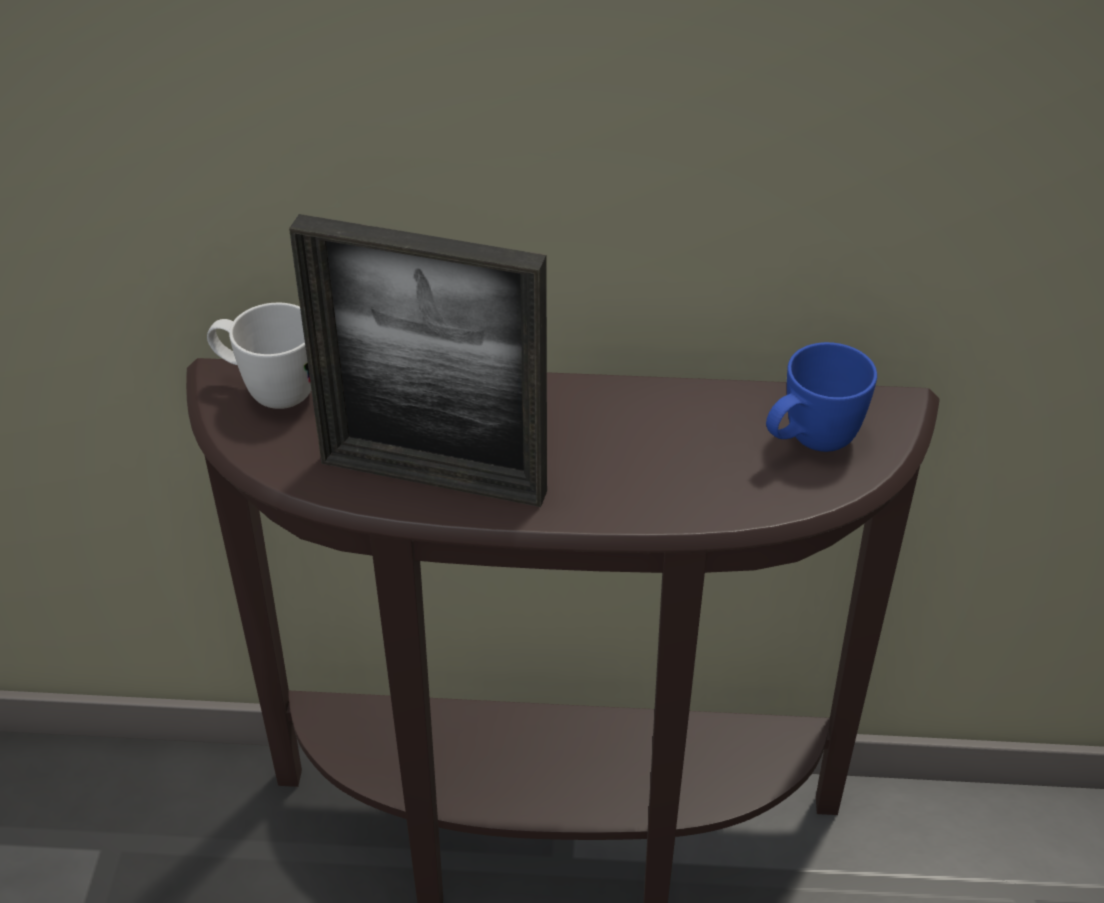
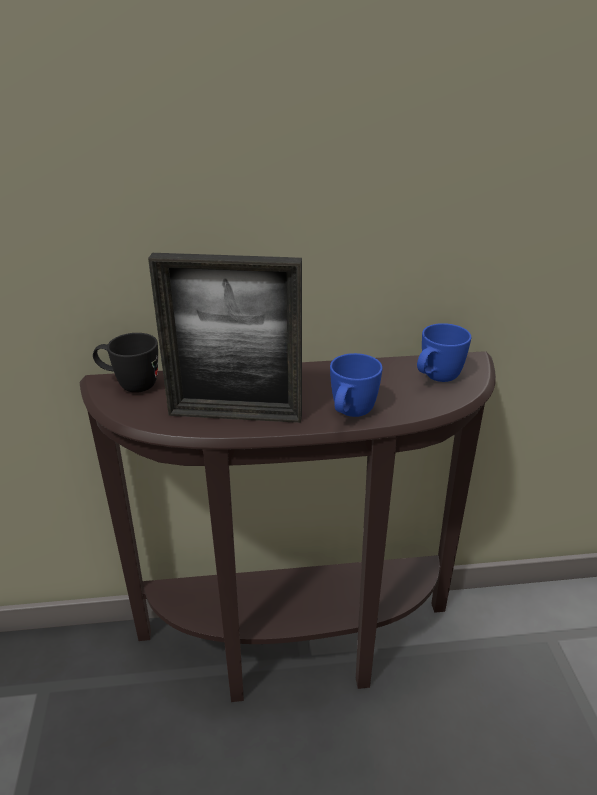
camera: 10 degrees left, 10 degrees down
(268, 391) = (130, 385): white mug -> black mug
(631, 502) = (350, 415): none -> blue mug

